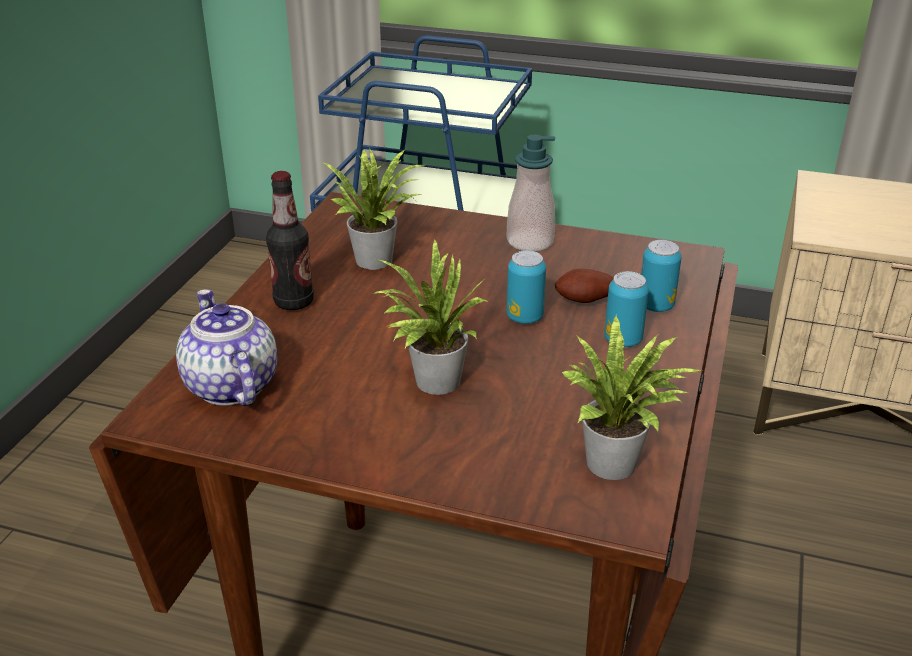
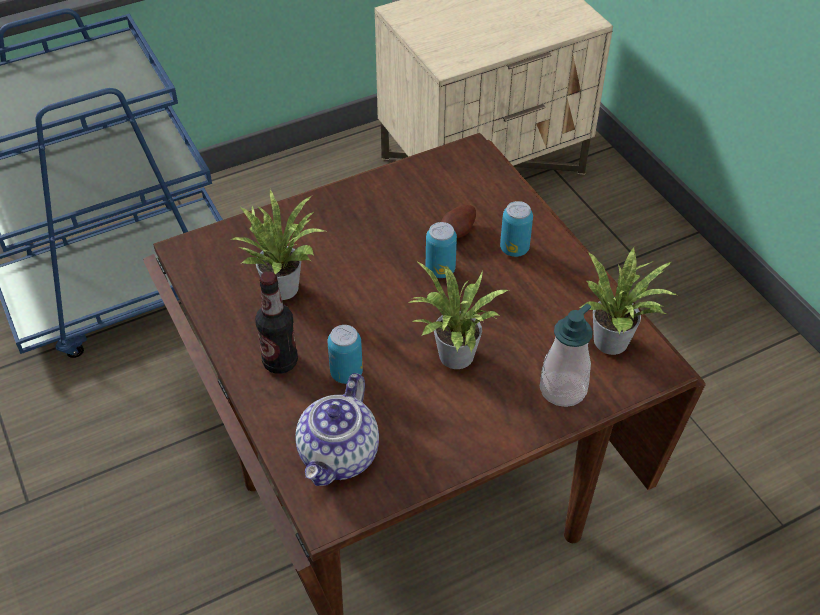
camera: 45 degrees left, 15 degrees up
(229, 386) = (340, 456): teapot -> teapot turned 90 degrees counterclockwise
(530, 242) = (361, 202): soap dispenser -> soap dispenser (563, 389)
(655, 305) = (499, 208): can -> can (346, 373)

